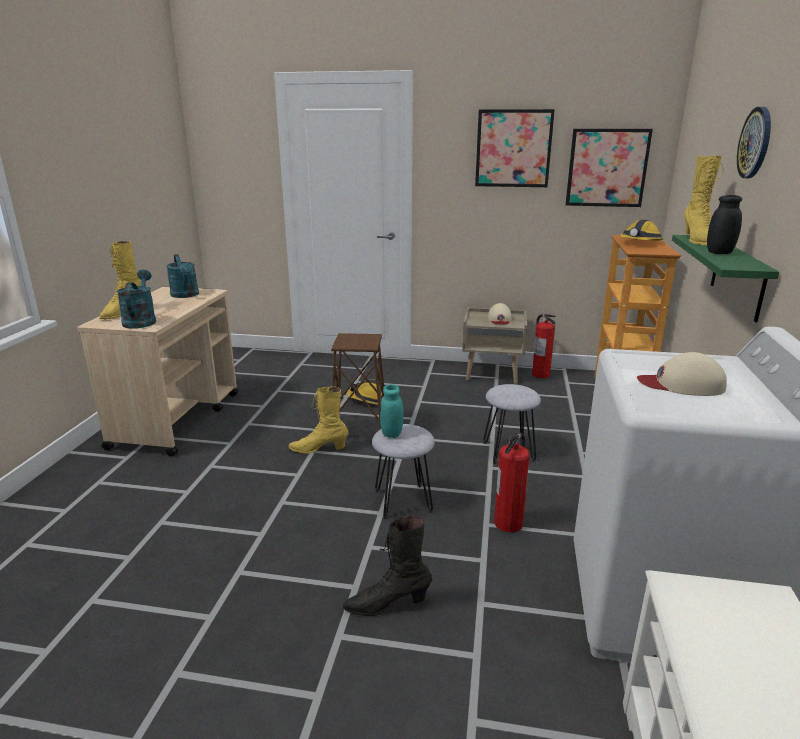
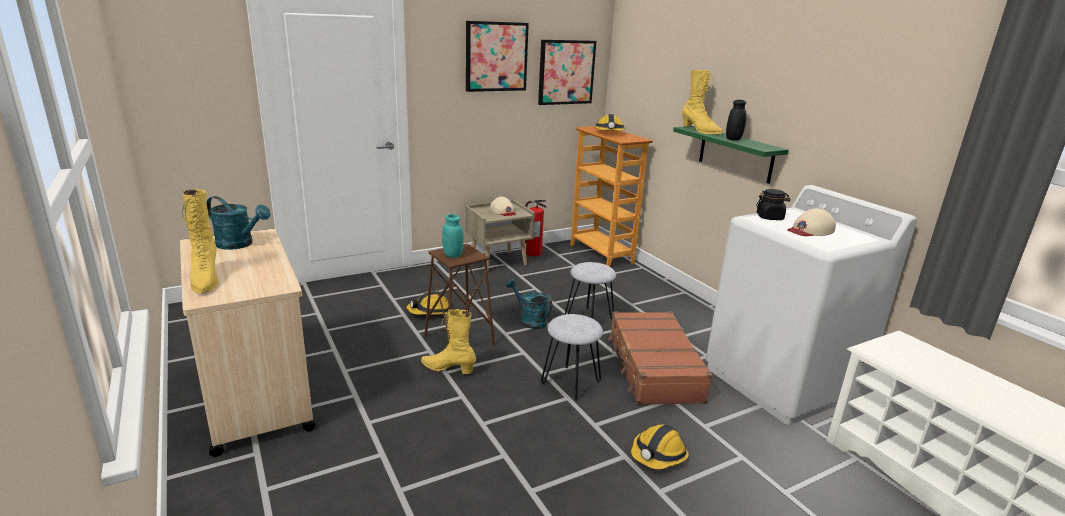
camera: 40 degrees left, 0 degrees up
(140, 321) = (254, 283): turquoise watering can -> turquoise watering can (529, 320)
(318, 449) = (448, 369): yellow boot -> yellow boot turned 60 degrees clockwise
(387, 604) = (658, 456): black boot -> hard hat
(391, 433) = (567, 325): turquoise jar -> turquoise jar (453, 255)
(508, 523) = (653, 368): fire extinguisher -> brown suitcase
(656, 359) = (770, 217): none -> black jar
(755, 143) = (735, 62): wall clock -> none

